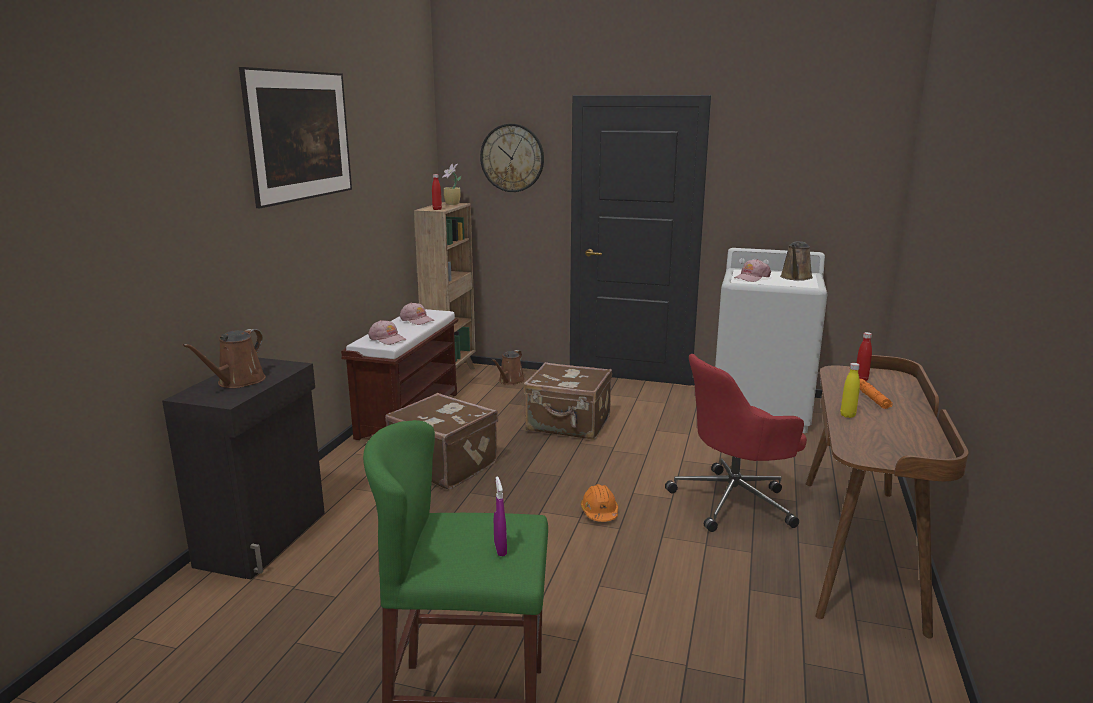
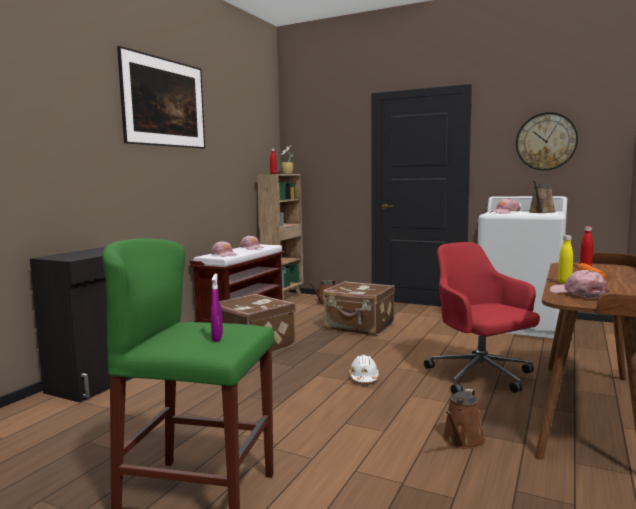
camera: 10 degrees right, 10 degrees down
(238, 382) = (88, 253): brown watering can -> brown watering can (462, 441)
(512, 158) = (330, 140): wall clock -> wall clock (546, 141)
(599, 512) = (364, 378): orange hard hat -> white hard hat
(734, 501) = (481, 376): red office chair -> red office chair turned 75 degrees clockwise
(869, 439) = (578, 293): none -> pink cap

